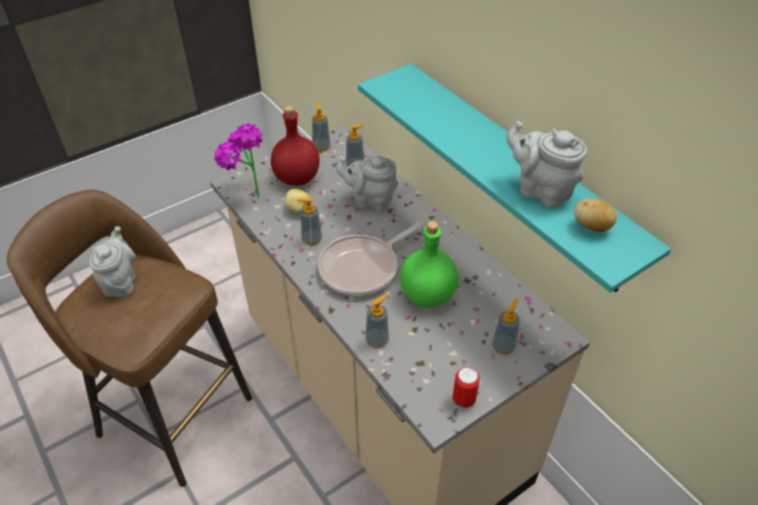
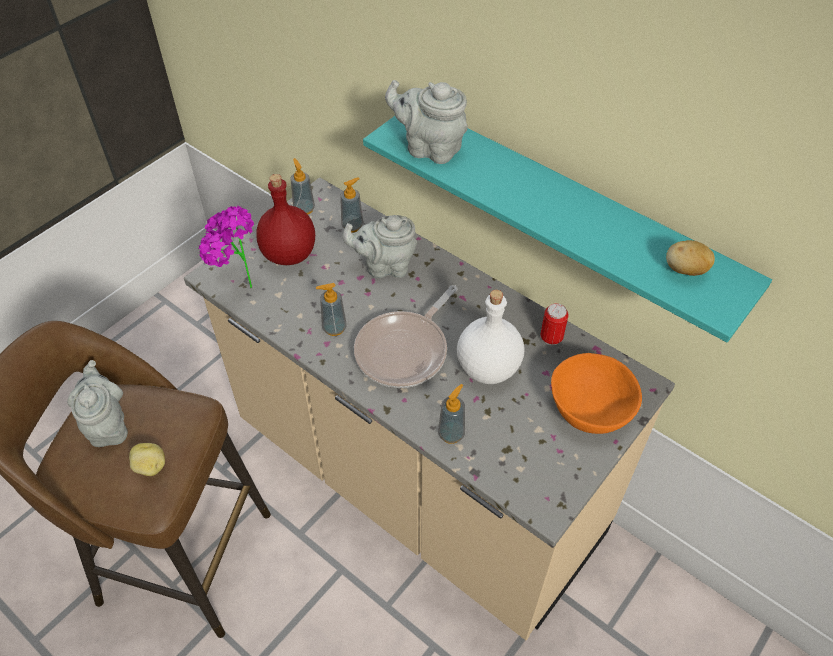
camera: 15 degrees left, 5 degrees up
(298, 210) = (305, 294): potato -> potato (150, 467)
(427, 294) = (487, 367): green bottle -> white bottle
(464, 400) = (567, 480): can -> can (551, 338)
(503, 346) = (588, 410): soap dispenser -> orange bowl
(540, 191) = (617, 237): grey teapot -> grey teapot (429, 148)

